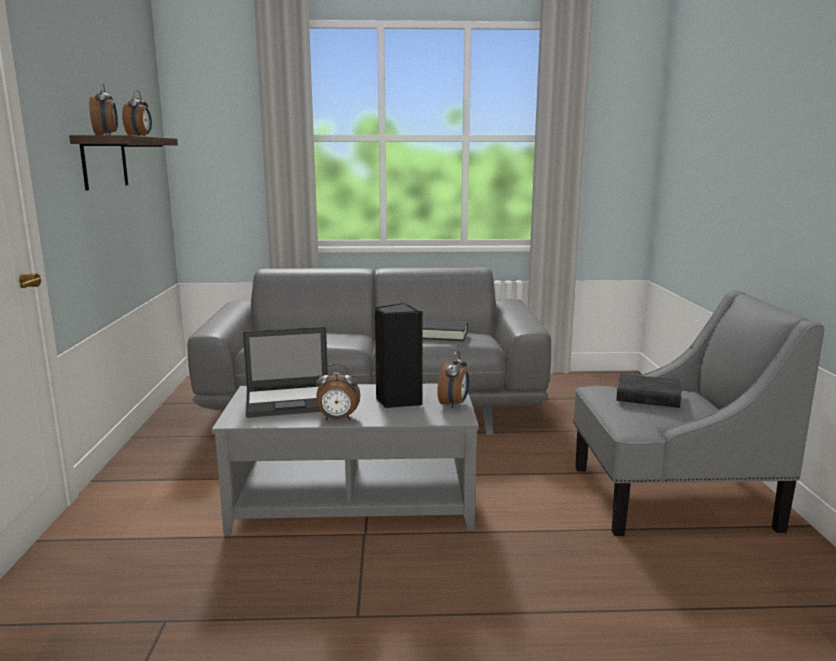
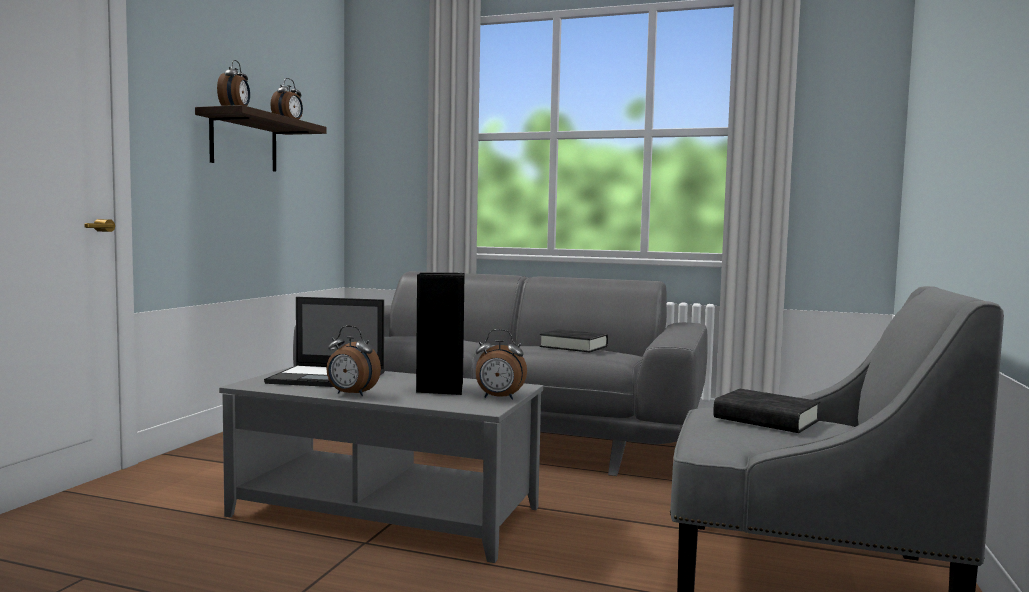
camera: 20 degrees right, 10 degrees down
(454, 404) = (499, 398): alarm clock -> alarm clock turned 60 degrees clockwise

